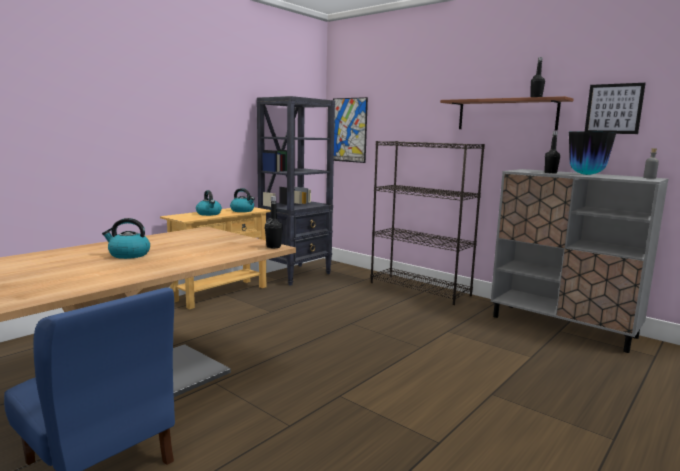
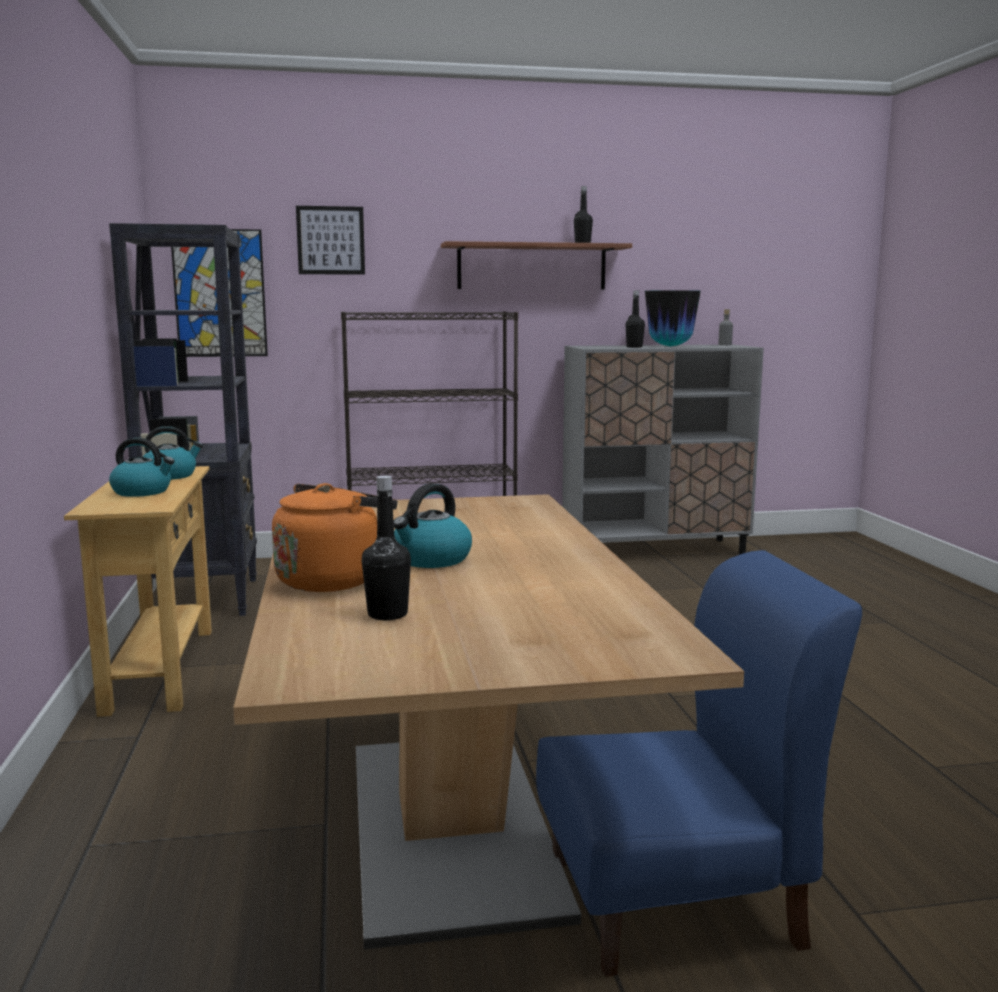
camera: 50 degrees left, 0 degrees up
(82, 251) = (332, 580): none -> orange kettle
(273, 247) = (527, 500): black bottle -> black bottle (387, 614)
(613, 109) = (668, 261): picture -> picture (330, 240)

